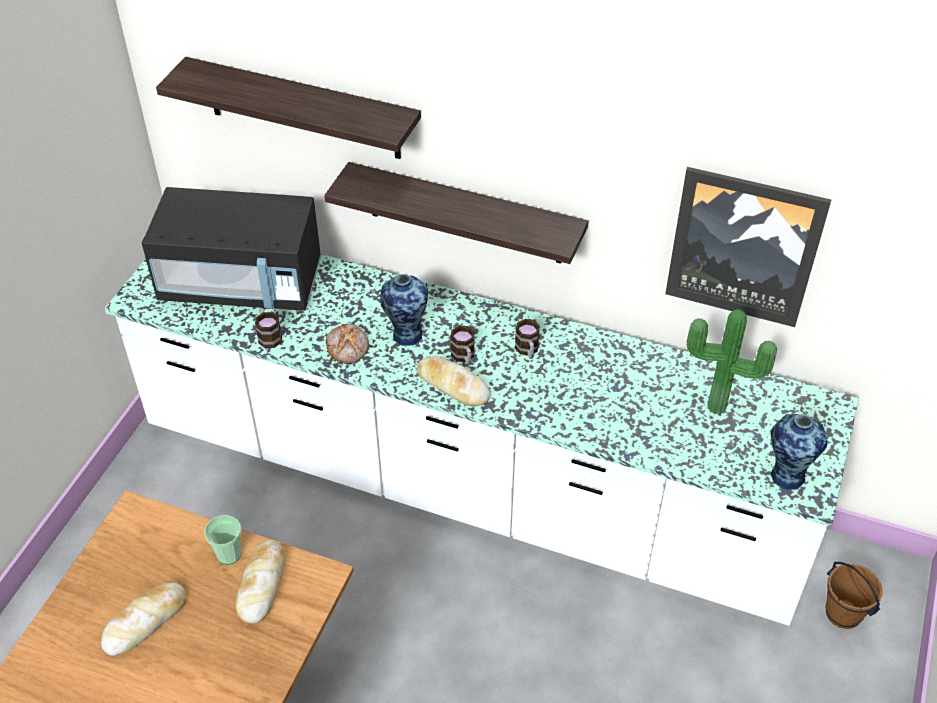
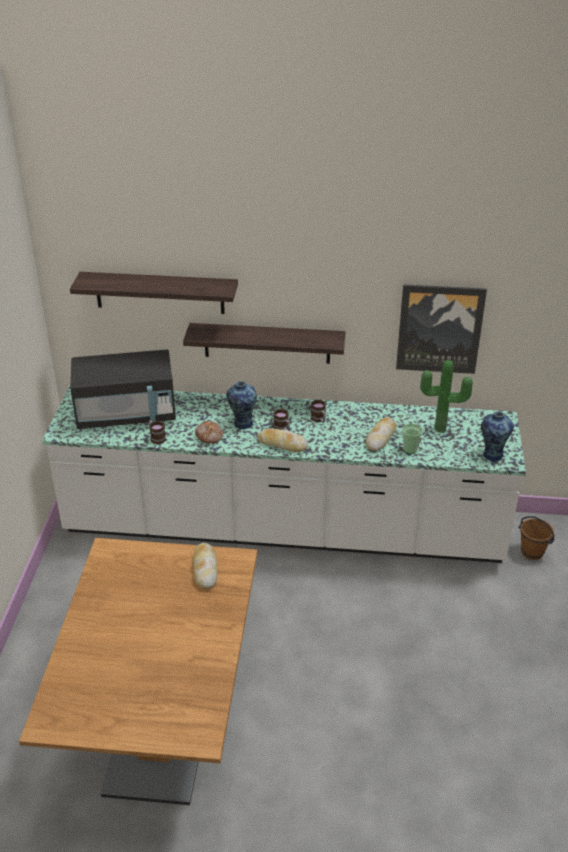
camera: 15 degrees left, 10 degrees down
(145, 622) = (140, 602): bread -> bread (381, 438)
(229, 554) = (177, 557): cup -> cup (410, 449)

